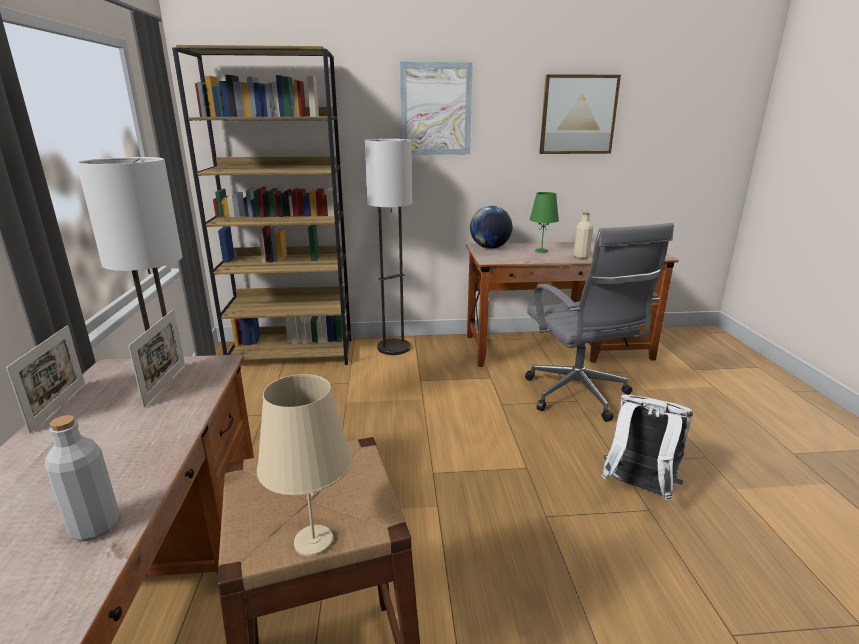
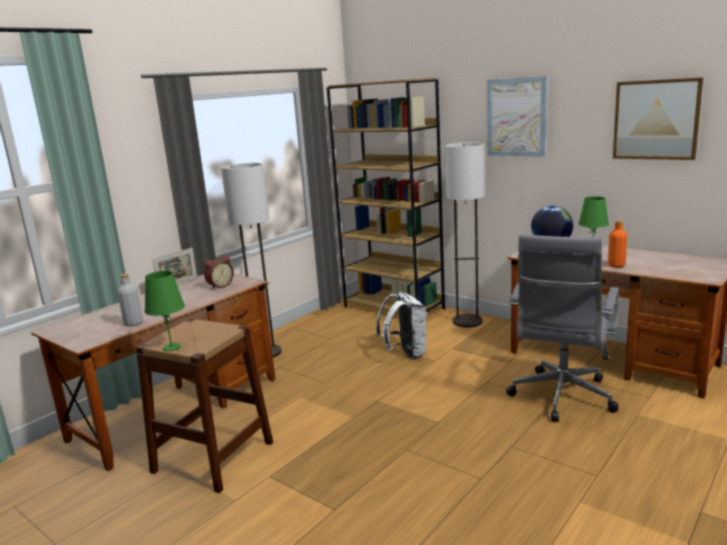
camera: 45 degrees right, 5 degrees down
(165, 384) = (219, 285): picture frame -> alarm clock
(313, 540) = (171, 347): beige table lamp -> green table lamp
(581, 257) = (616, 265): beige bottle -> orange bottle
(638, 489) = (495, 465): white backpack -> white backpack (405, 354)

